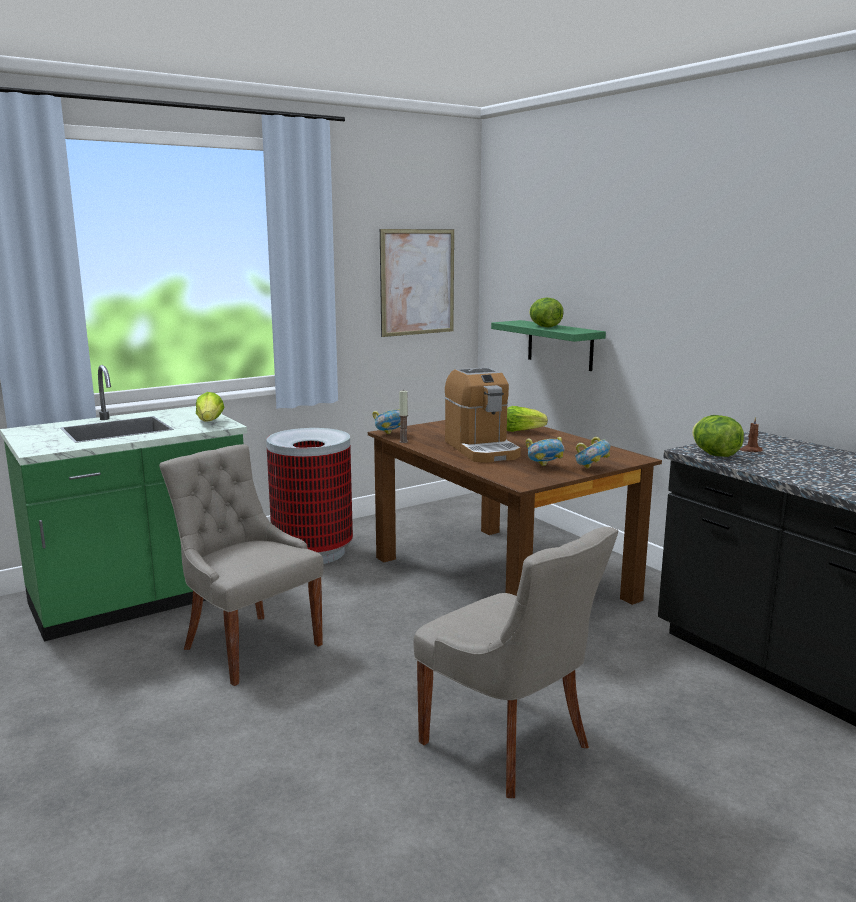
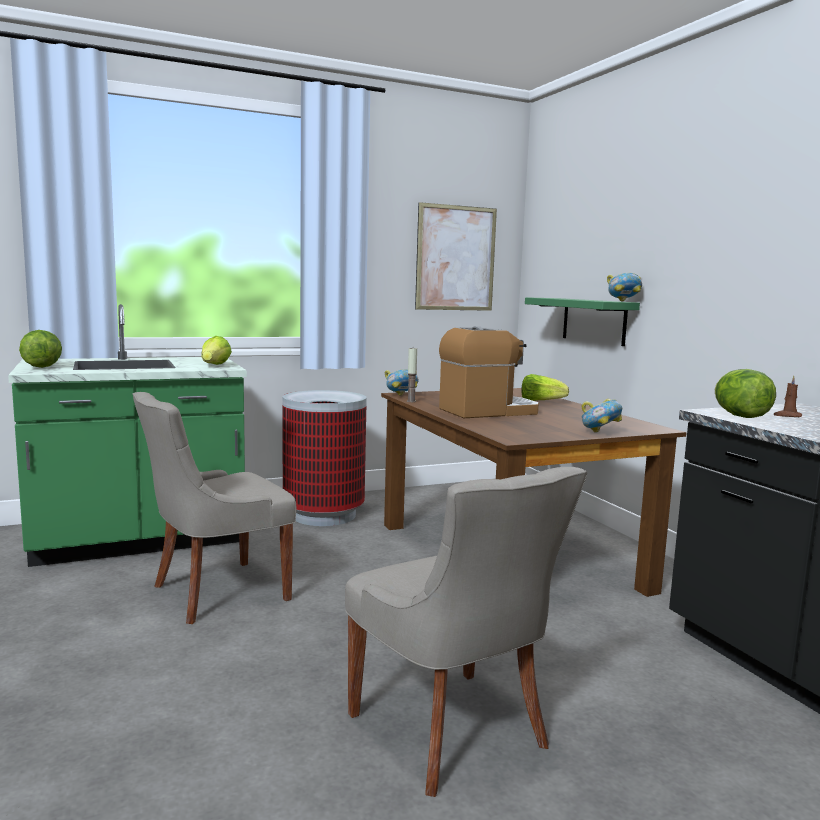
camera: 10 degrees right, 5 degrees down
(249, 646) = (217, 592): grey chair -> grey chair turned 90 degrees counterclockwise
(481, 449) = (488, 411): coffee machine -> coffee machine turned 105 degrees counterclockwise
(544, 327) = (576, 299): lettuce -> lettuce (42, 367)
(545, 467) = (548, 428): bowl -> bowl (623, 301)

